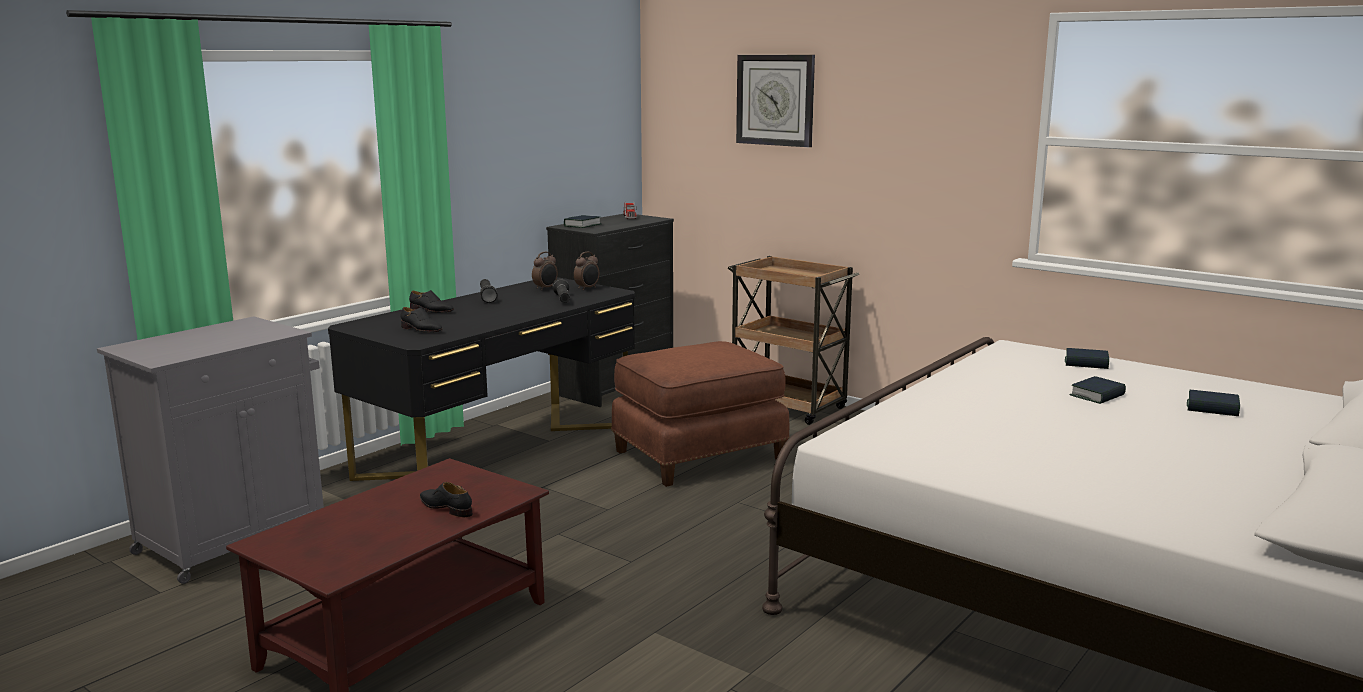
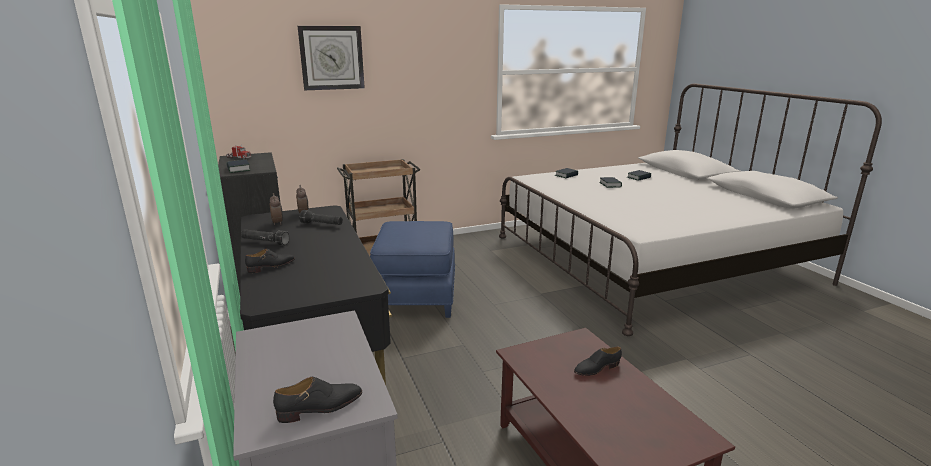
camera: 60 degrees left, 5 degrees up
(421, 330) = (328, 279): black shoe -> black shoe (320, 408)
(698, 454) = (416, 295): brown ottoman -> blue ottoman

